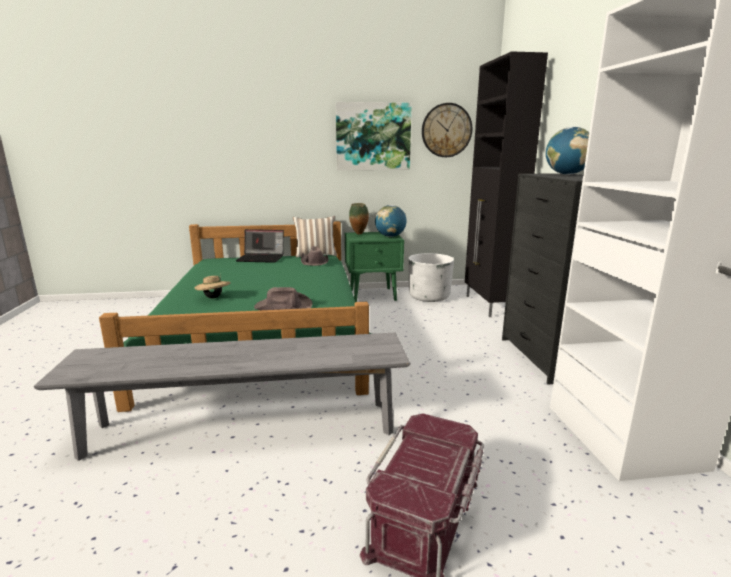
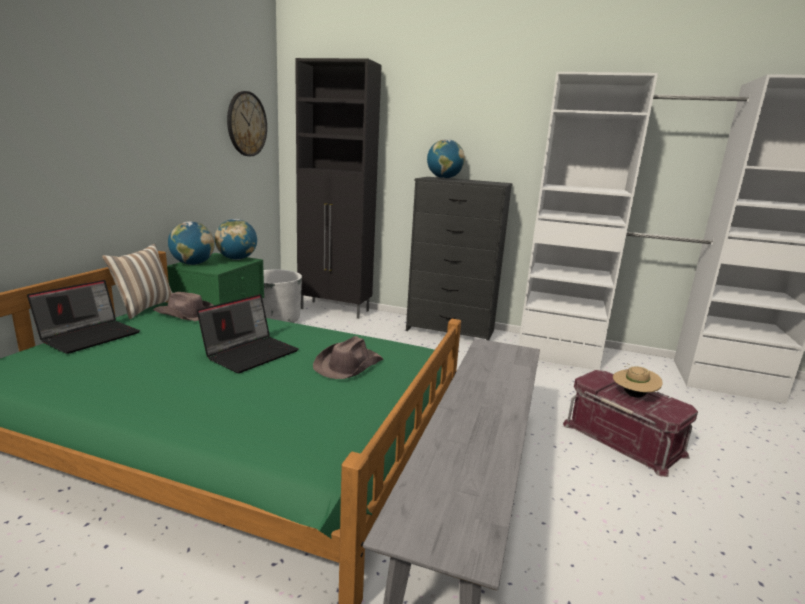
camera: 65 degrees left, 0 degrees up
(214, 297) = (244, 398): beige hat -> beige hat (633, 395)
(275, 285) = (251, 353): none -> laptop
(359, 234) = (193, 264): vase -> globe
(373, 137) = (183, 127): picture -> none

